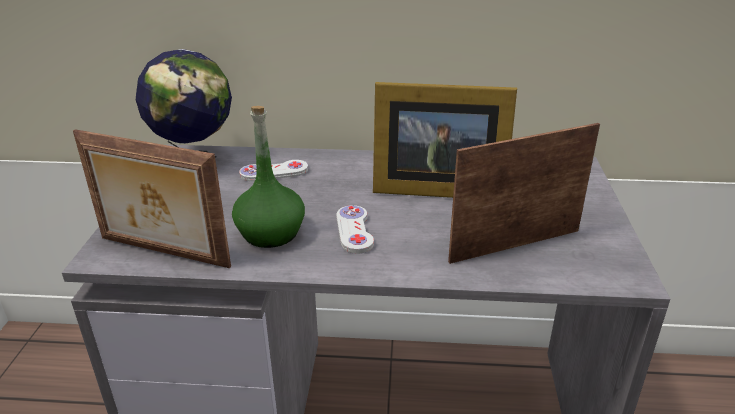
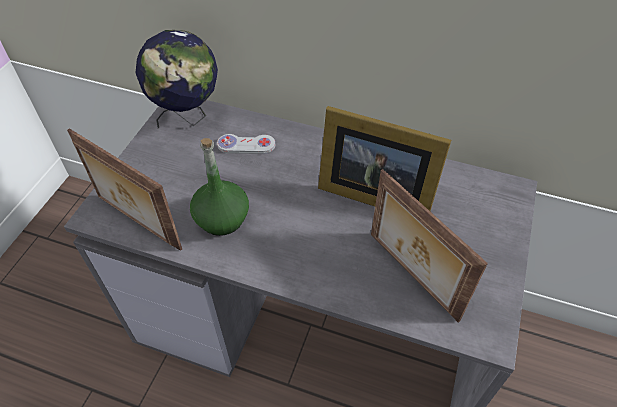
camera: 15 degrees right, 20 degrees up
(354, 231) = (287, 230): white game controller -> none
(513, 244) = (411, 276): picture frame -> picture frame turned 120 degrees counterclockwise

